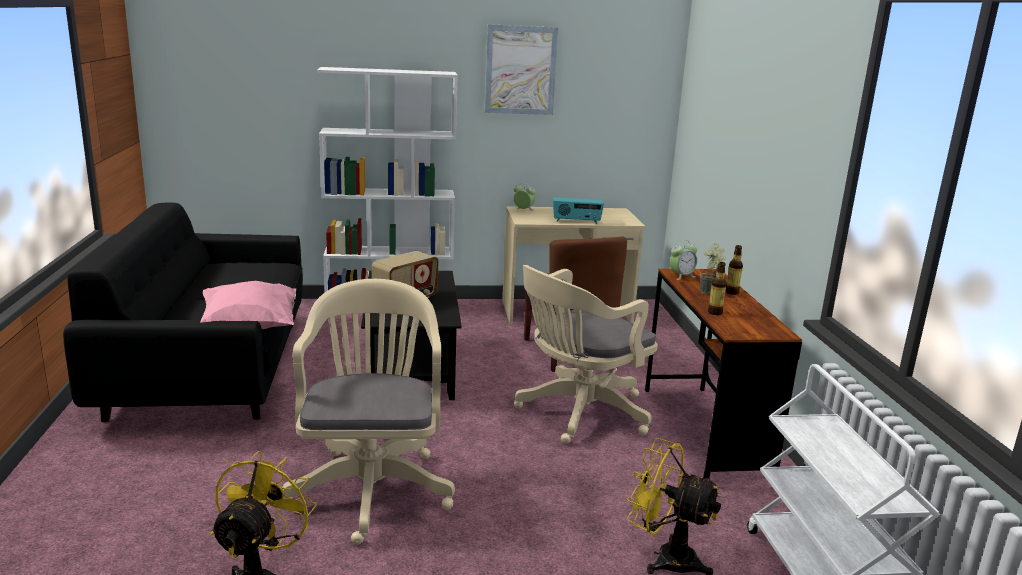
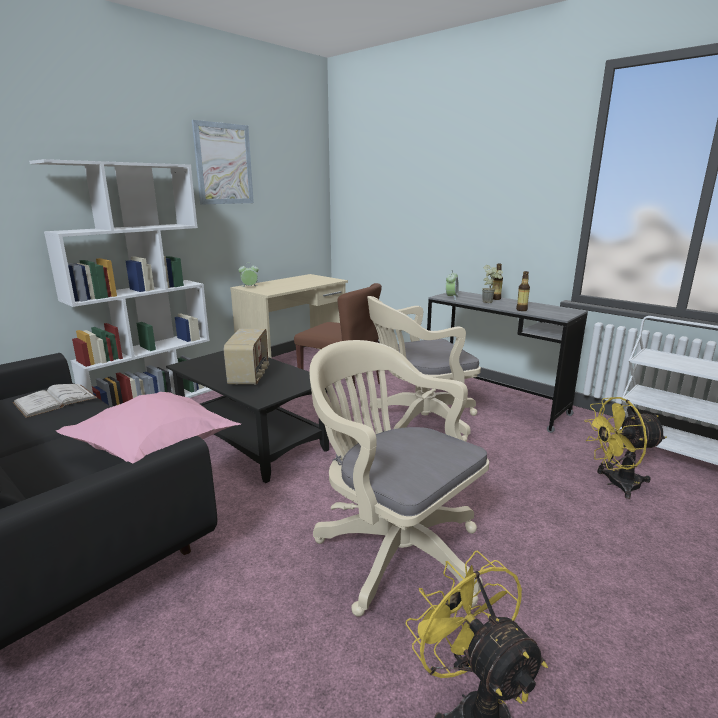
camera: 40 degrees left, 0 degrees up
(259, 273) = (55, 400): none -> white book
(576, 221) = (303, 286): radio -> none
(578, 414) = (418, 422): beige office chair -> beige office chair turned 60 degrees clockwise
(704, 433) = (494, 403): brown desk -> grey desk

